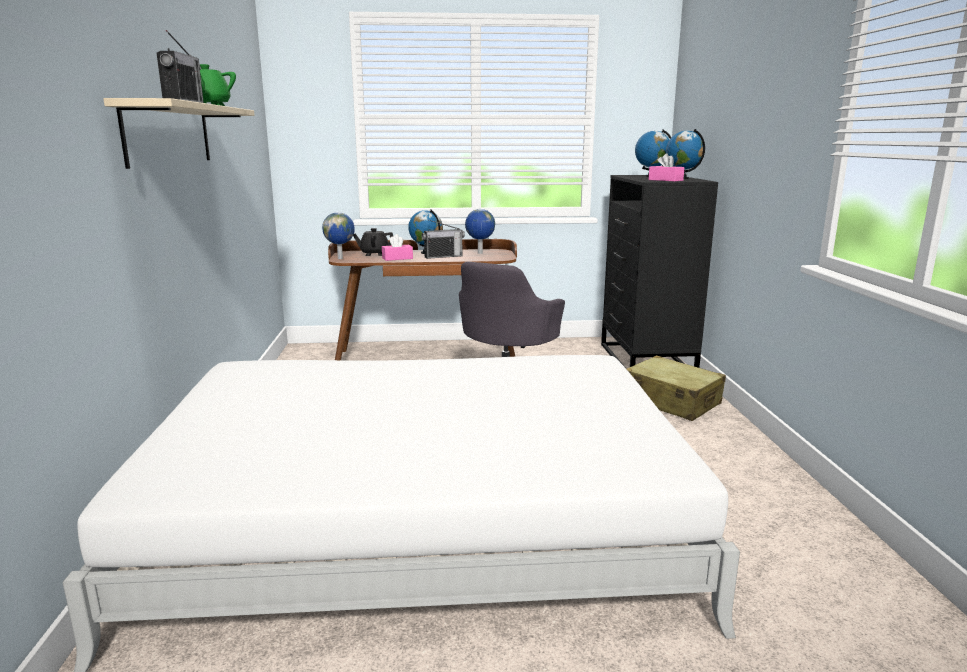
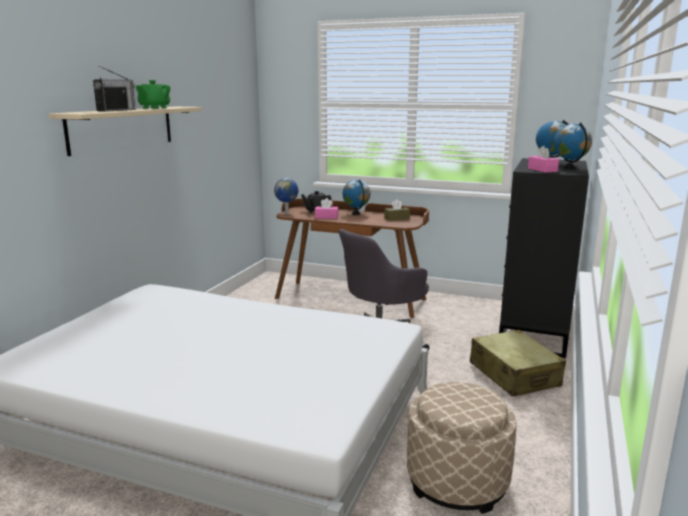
camera: 25 degrees right, 0 degrees up
(443, 256) = (363, 219): radio -> none
(480, 253) = (396, 218): globe -> brown tissue box
(729, 508) = (457, 481): none -> beige ottoman

